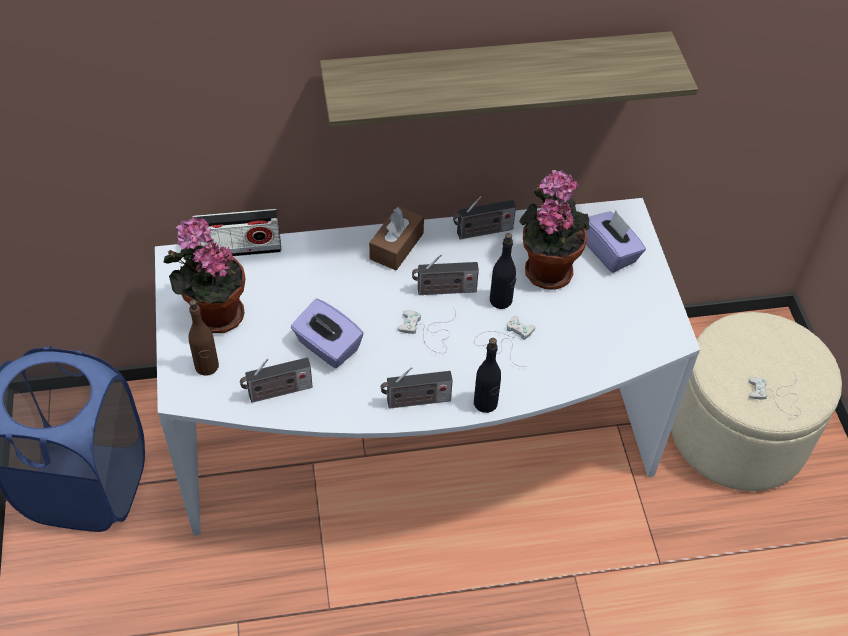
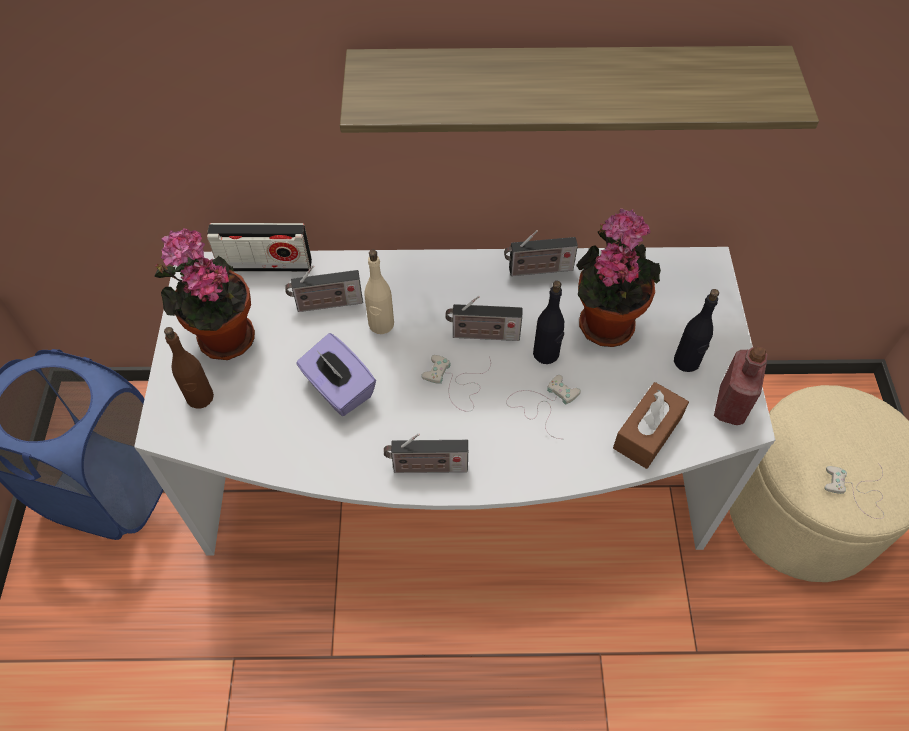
camera: 10 degrees right, 5 degrees up
(277, 392) = (271, 438): radio -> radio (326, 304)
(354, 290) = (381, 324): none -> beige bottle
(396, 246) = (438, 277): brown tissue box -> brown tissue box (647, 432)
(485, 403) = (508, 479): black bottle -> black bottle (686, 362)
(610, 252) = (682, 308): purple tissue box -> none
(660, 326) = (730, 405): none -> red bottle

